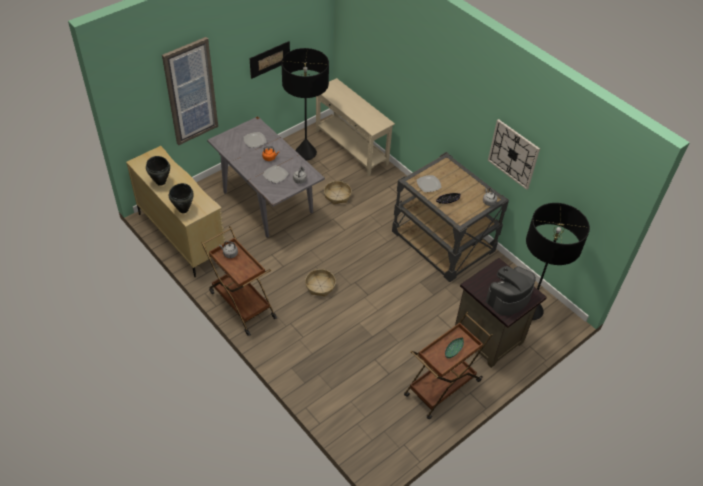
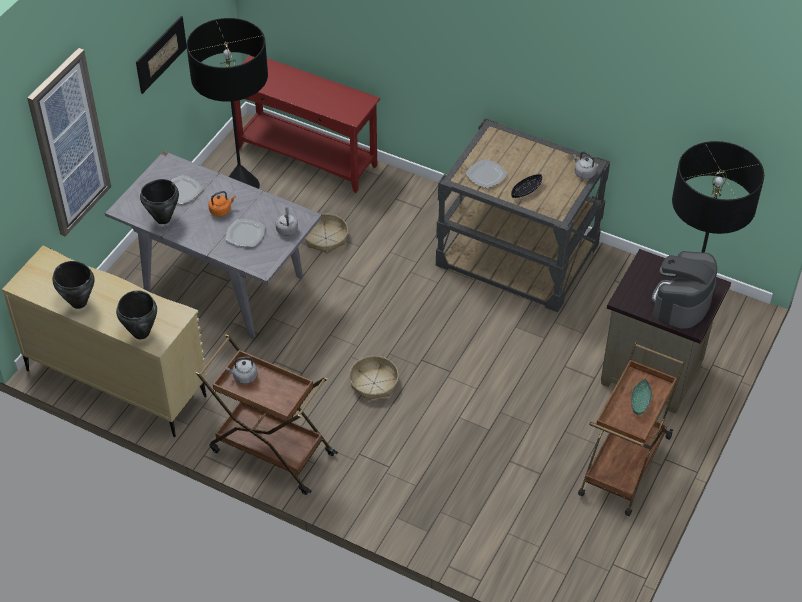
camera: 20 degrees left, 0 degrees up
(235, 152) = (162, 219): none -> black cooking pot
(352, 148) = (307, 156): beige console table -> red console table
(513, 154) = (606, 91): wall clock -> none

